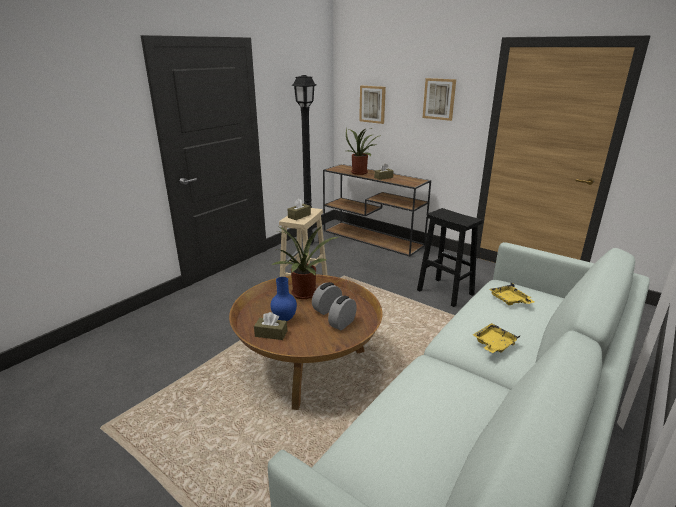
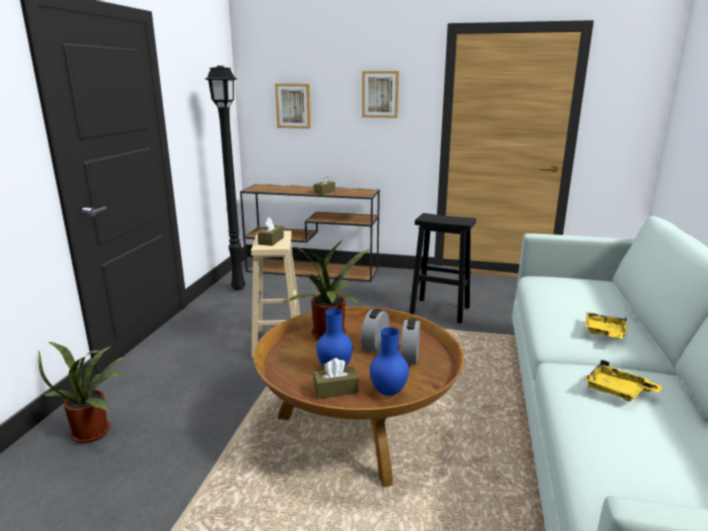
camera: 25 degrees left, 5 degrees down
(302, 345) = (389, 392): none -> blue vase
(361, 172) = (291, 190): potted plant -> potted plant (95, 430)
(509, 300) = (568, 290): yellow tray -> yellow tray (618, 391)

